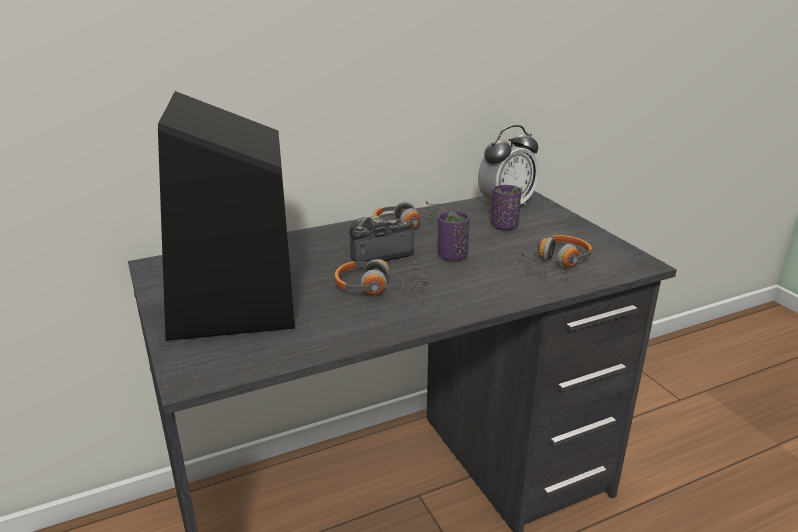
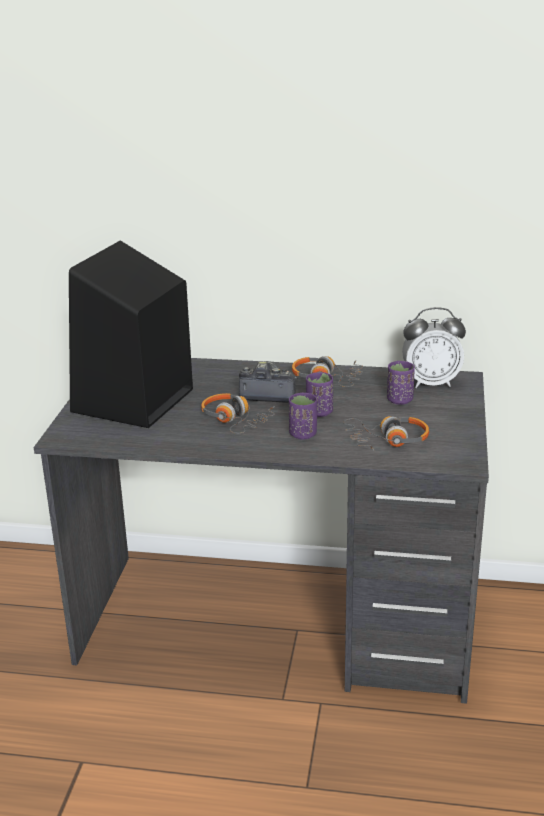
camera: 35 degrees right, 0 degrees up
(469, 282) = (303, 434): none -> purple cup

